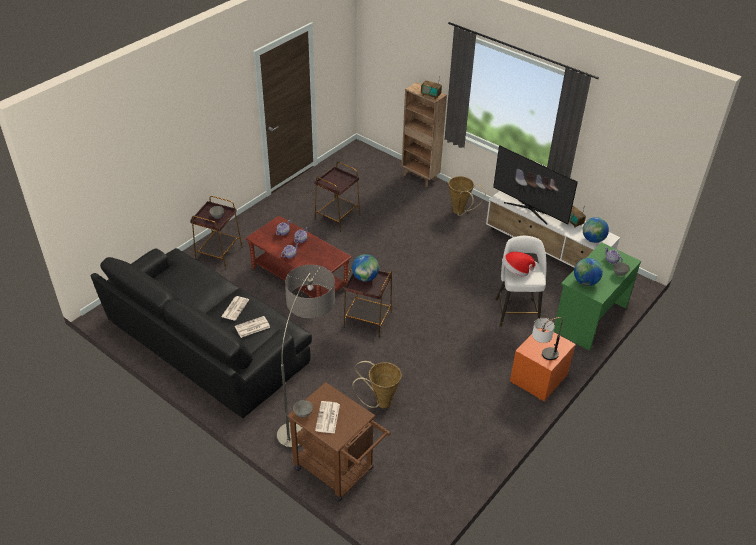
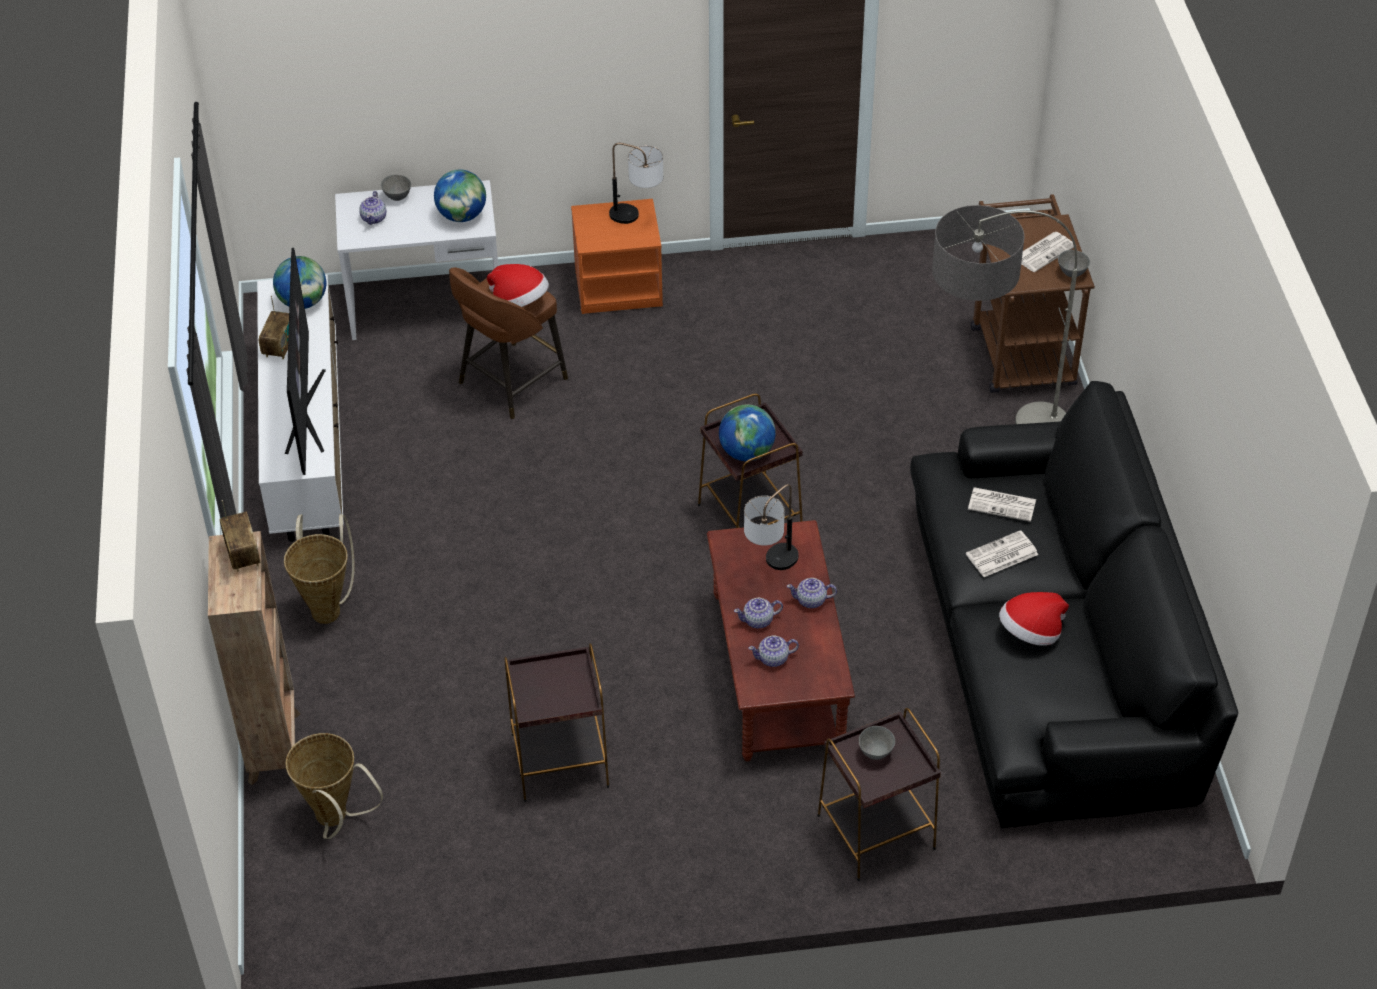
camera: 135 degrees left, 5 degrees up
(200, 289) = (1031, 633): none -> hat
(315, 257) = (771, 567): none -> table lamp
(380, 402) = (873, 392): basket -> basket (335, 820)
(516, 311) = (510, 382): white stool -> brown stool
(589, 318) = (426, 307): green desk -> white desk

